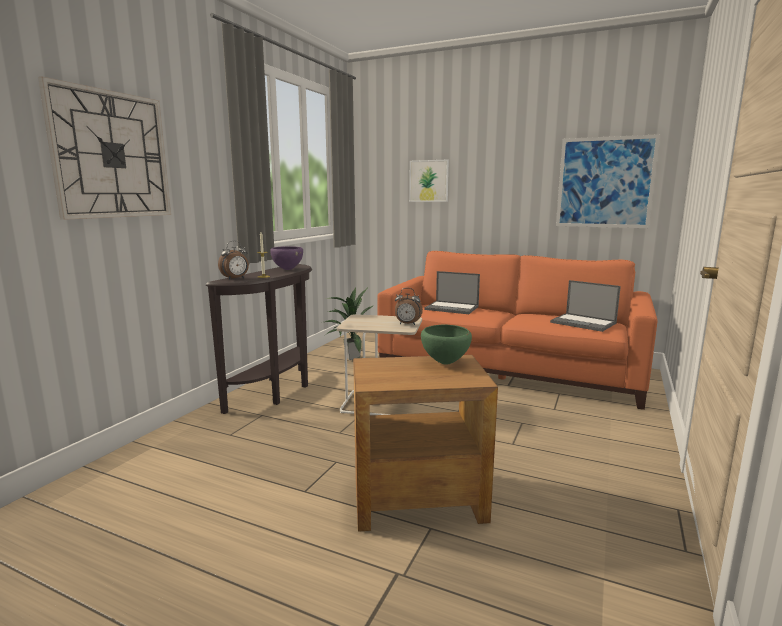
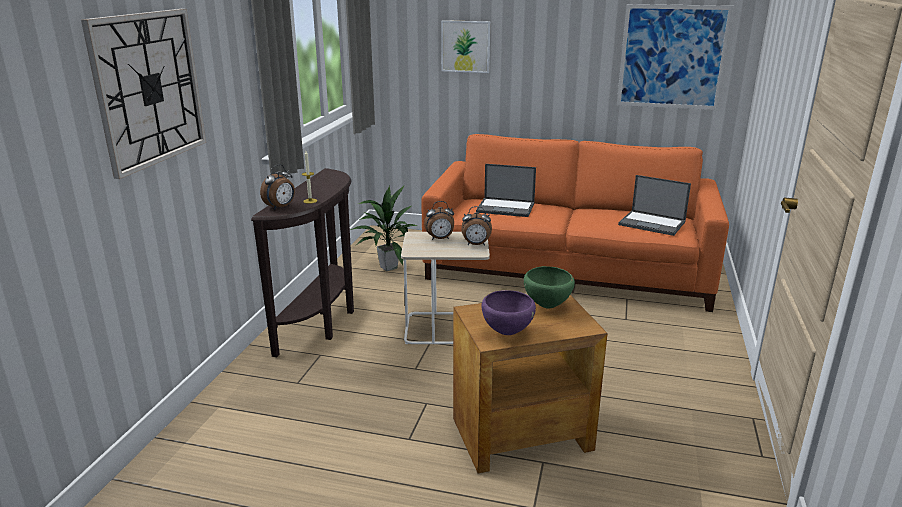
camera: 10 degrees left, 10 degrees up
(287, 269) = (326, 183): purple bowl -> purple bowl (506, 333)
(378, 319) = (440, 239): none -> alarm clock

